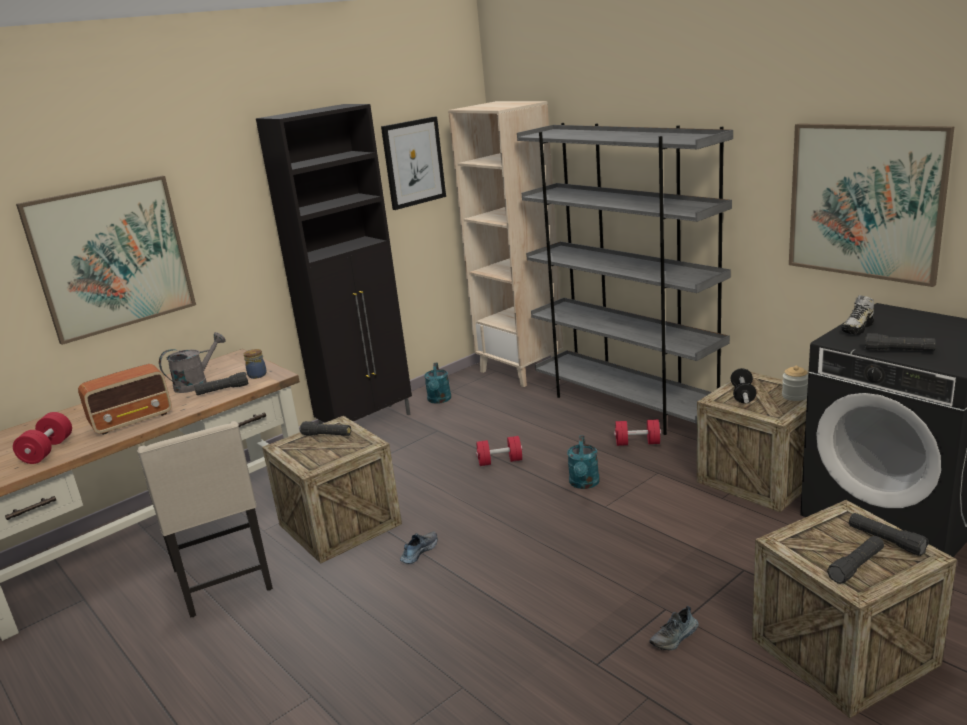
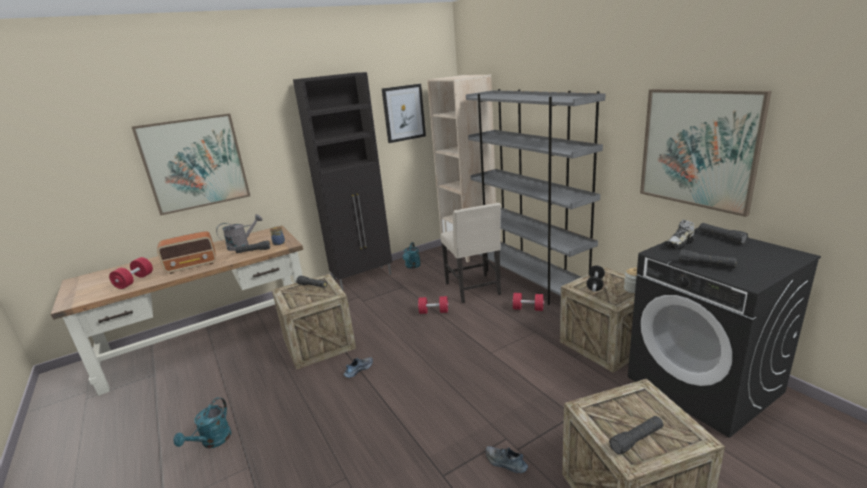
camera: 10 degrees right, 0 degrees up
(225, 580) = (236, 373): beige chair -> beige chair (474, 289)
(584, 484) = (482, 334): turquoise watering can -> turquoise watering can (212, 442)
(675, 638) = (505, 463): shoe -> shoe turned 60 degrees clockwise
(886, 541) = (668, 420): black flashlight -> black flashlight (721, 238)

